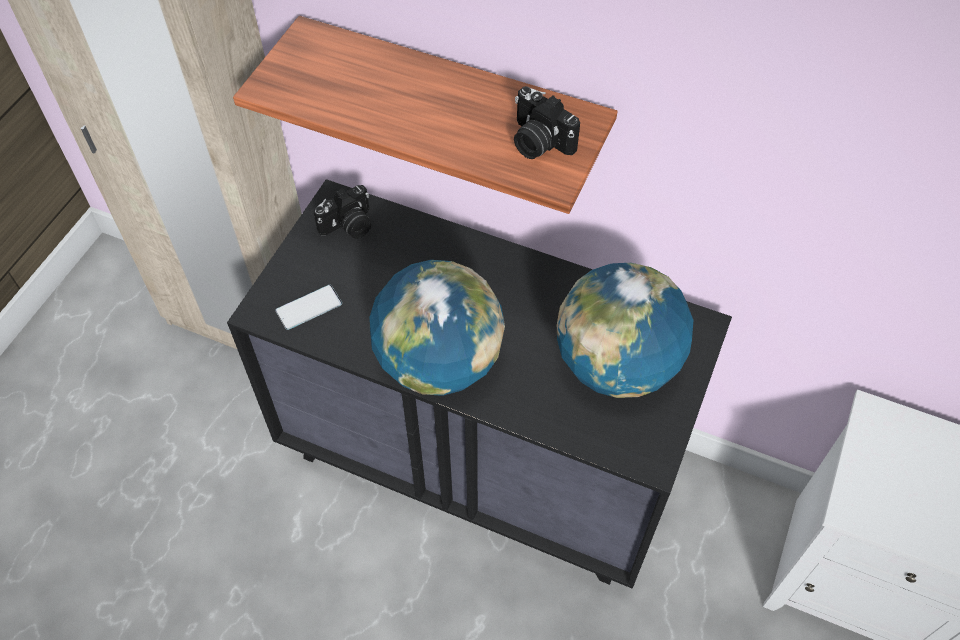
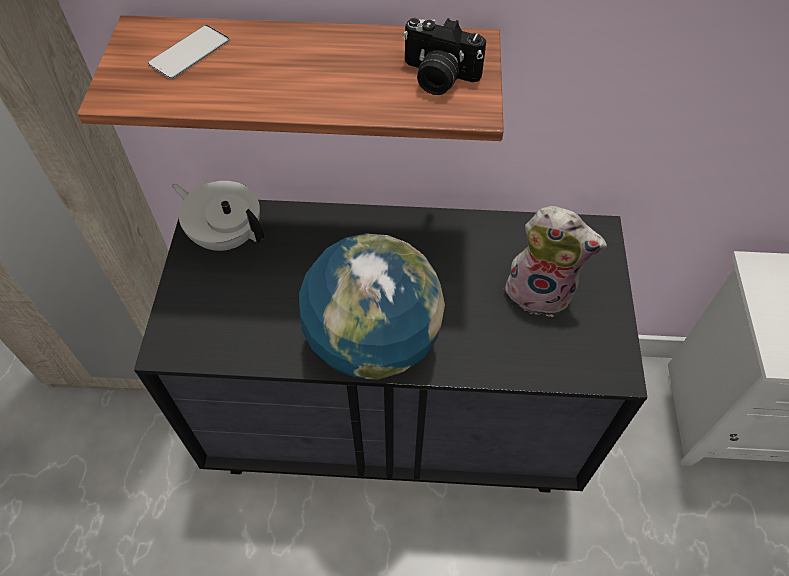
camera: 20 degrees left, 0 degrees up
(309, 307) = (217, 327): phone -> phone (189, 52)
(349, 226) = (227, 235): camera -> white teapot
(616, 365) = (541, 291): globe -> plush toy

